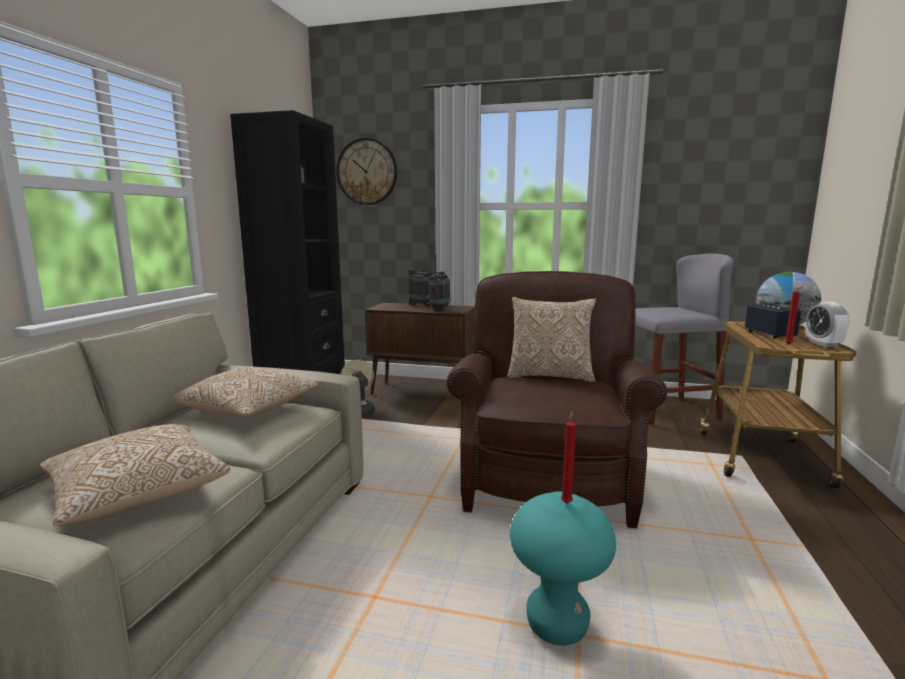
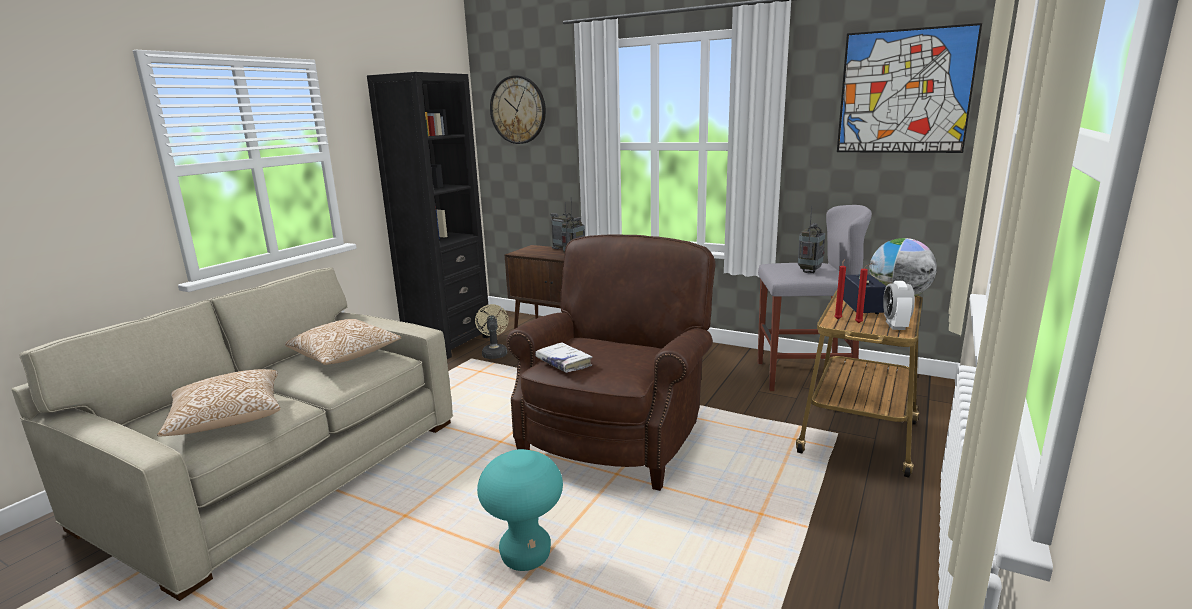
camera: 15 degrees right, 5 degrees up
(523, 398) = (563, 363): none -> white book
(550, 376) = (618, 339): pillow -> none
(567, 502) = (516, 458): red candle -> red candle (838, 319)
(677, 312) = (809, 271): none -> radio
(741, 157) = (904, 92): none -> picture

